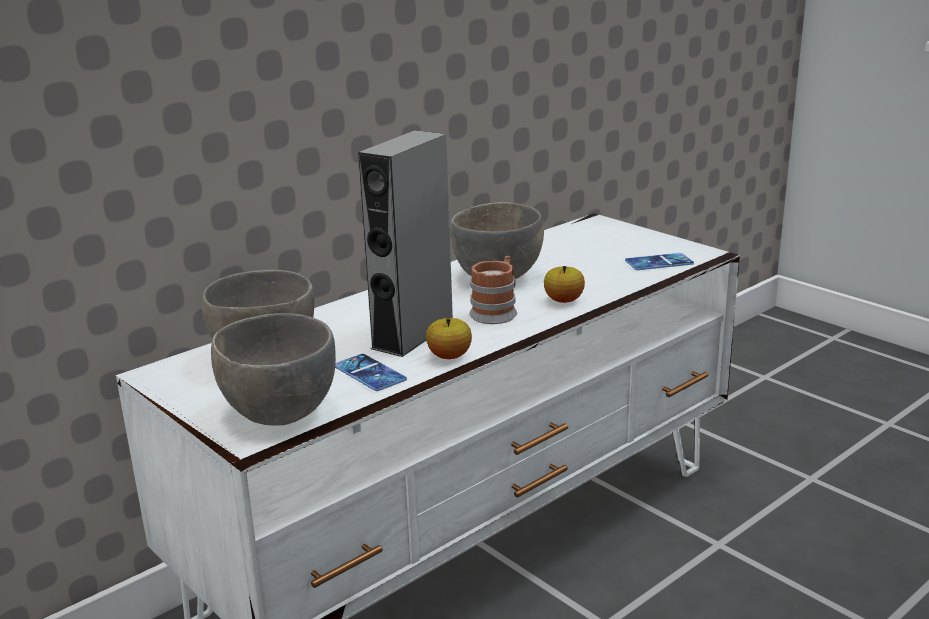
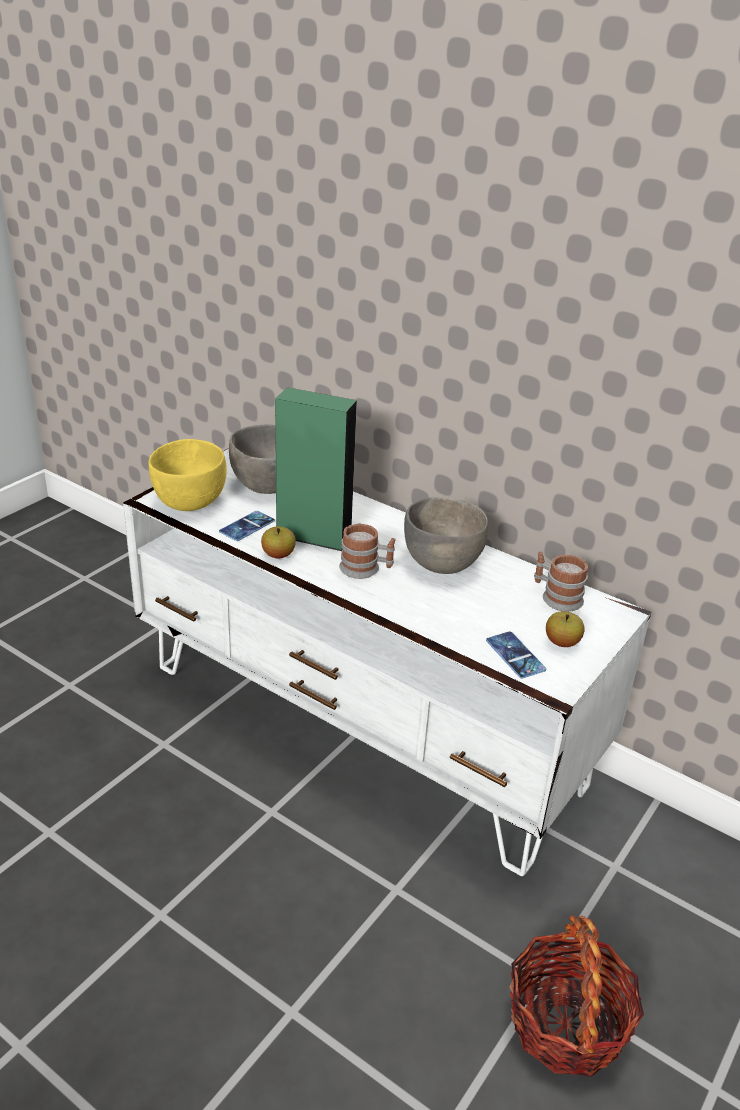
camera: 75 degrees right, 10 degrees up
(280, 412) = (190, 503): grey bowl -> yellow bowl
(413, 334) = (313, 536): grey speaker -> green speaker
(564, 300) = (398, 601): apple -> apple (562, 642)
(567, 239) = (556, 597): none -> mug
(851, 473) = (567, 1024): none -> basket

